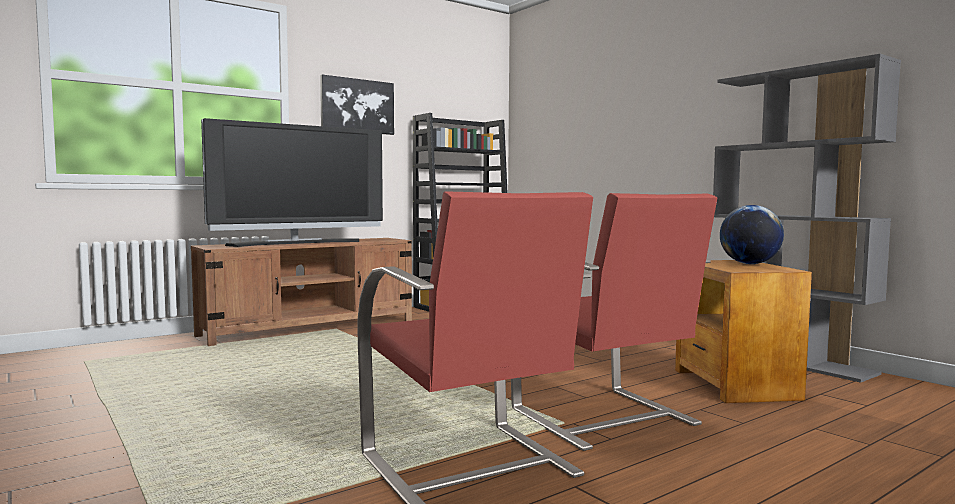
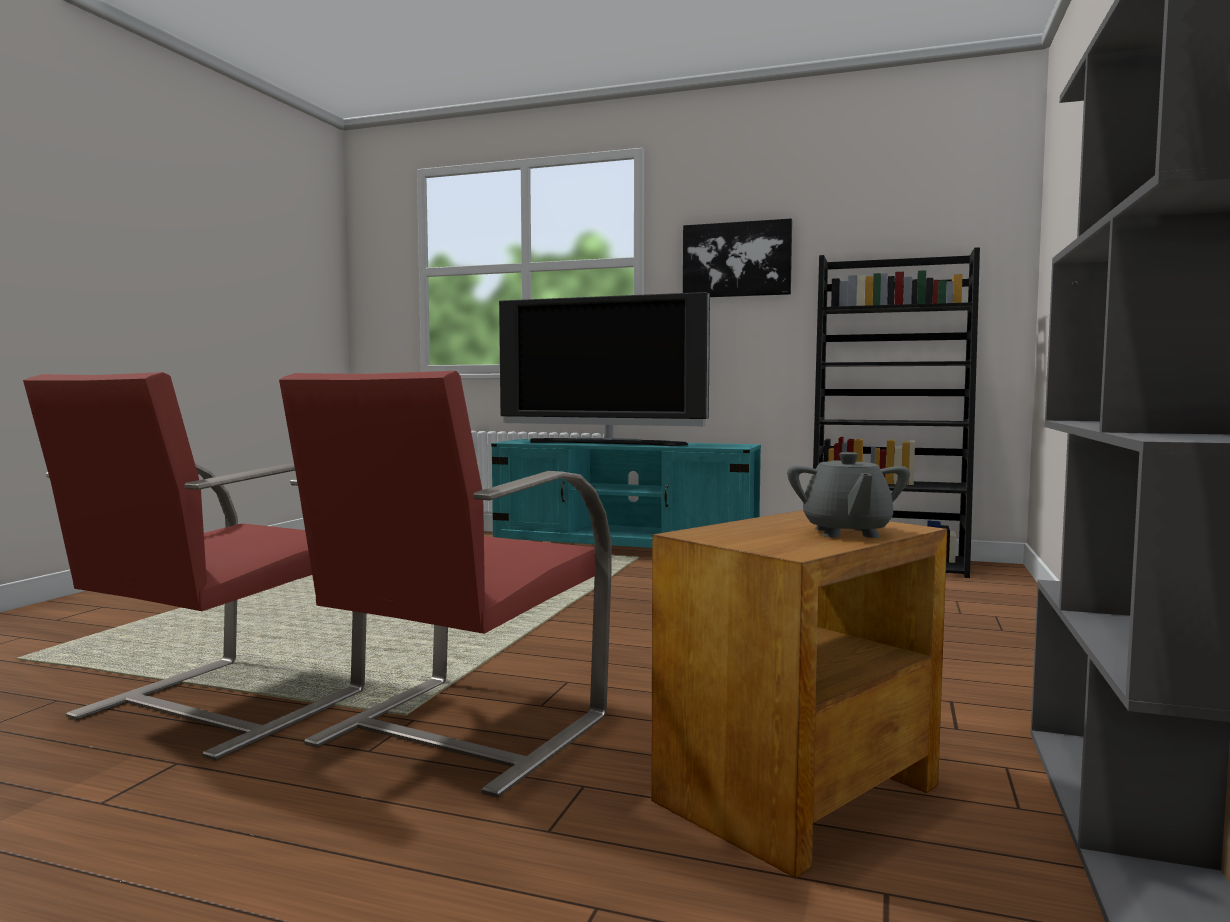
camera: 55 degrees right, 0 degrees up
(310, 328) = (625, 551): brown tv stand -> turquoise tv stand
(749, 264) = (846, 532): globe -> grey teapot

